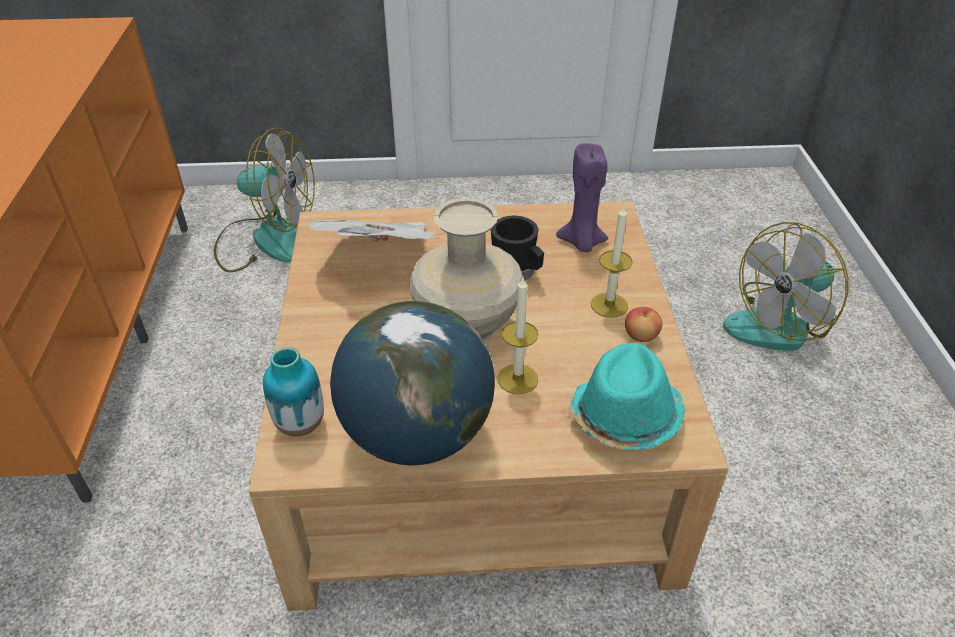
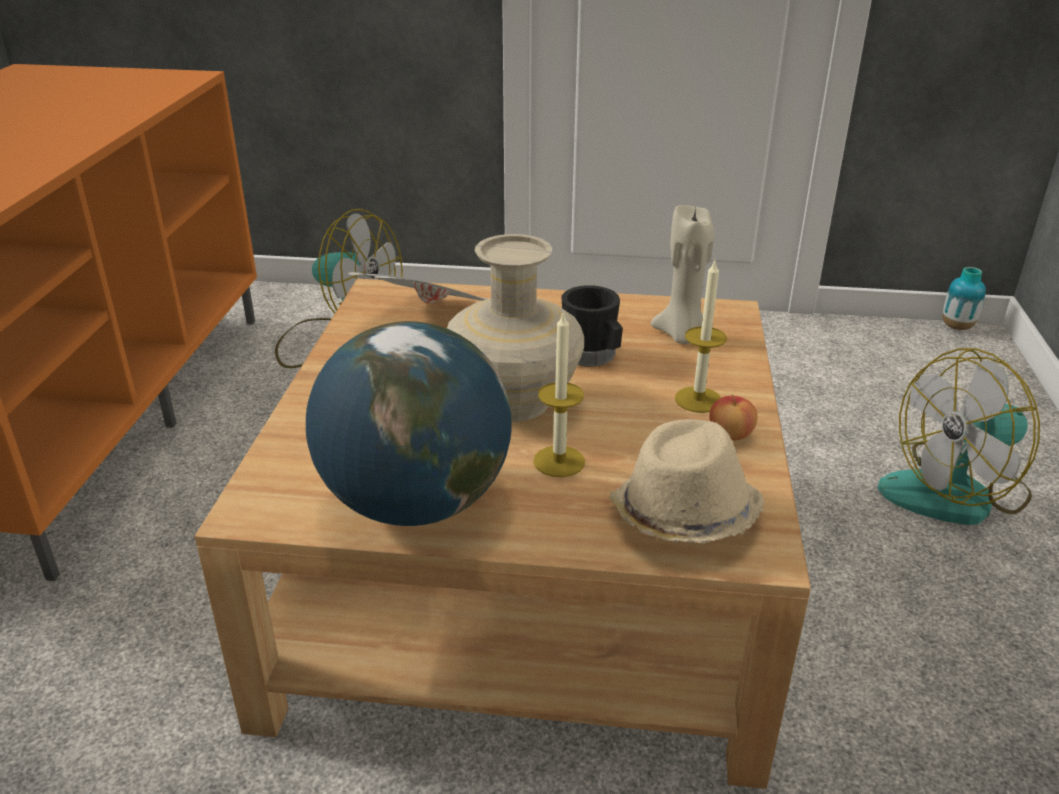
camera: 10 degrees right, 10 degrees down
(300, 424) = (280, 476): vase -> vase (957, 327)
(582, 243) = (682, 336): purple candle -> beige candle
(624, 417) = (684, 516): turquoise hat -> beige hat

